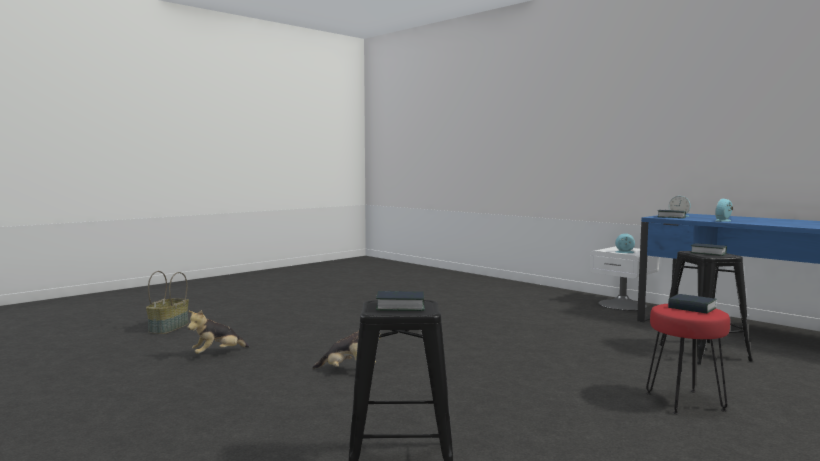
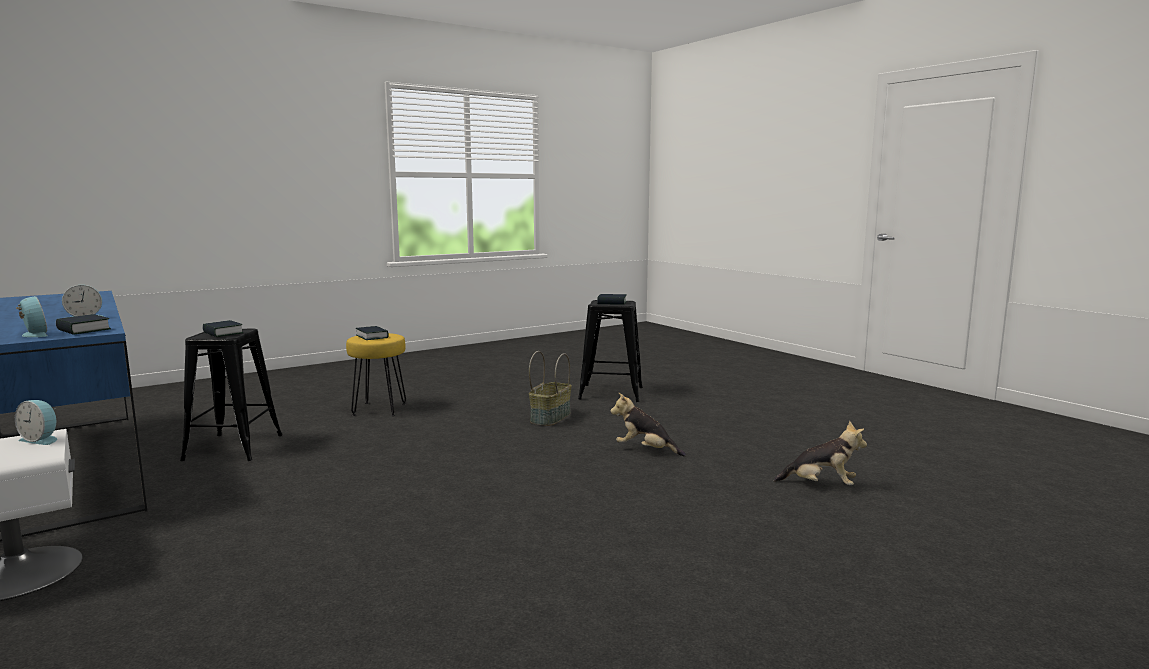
camera: 170 degrees left, 5 degrees up
(169, 328) = (994, 558): basket -> basket (550, 417)
(217, 354) = (821, 485): plush toy -> plush toy turned 45 degrees clockwise
(684, 402) = (380, 409): red stool -> yellow stool

